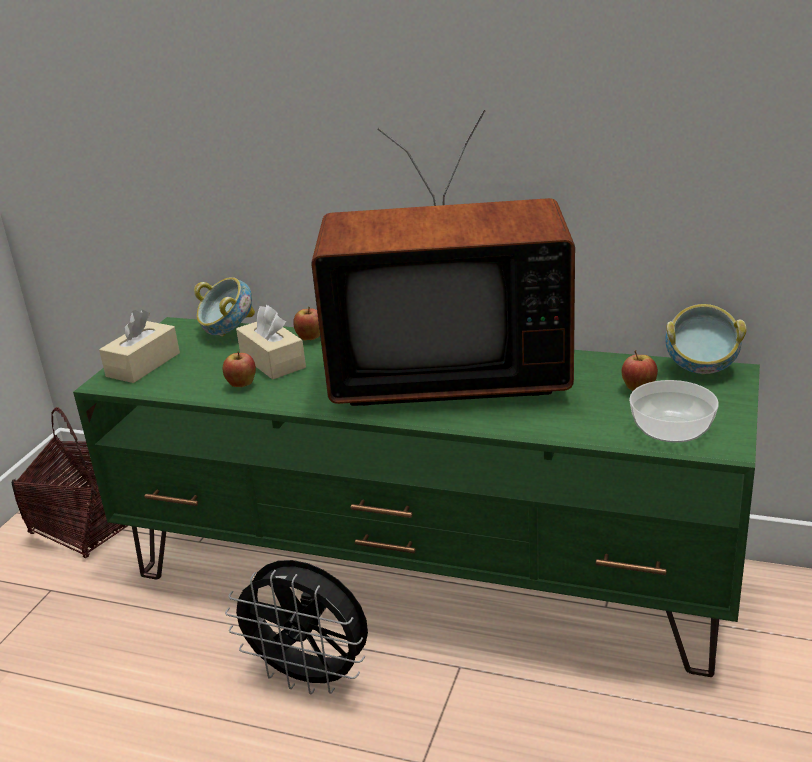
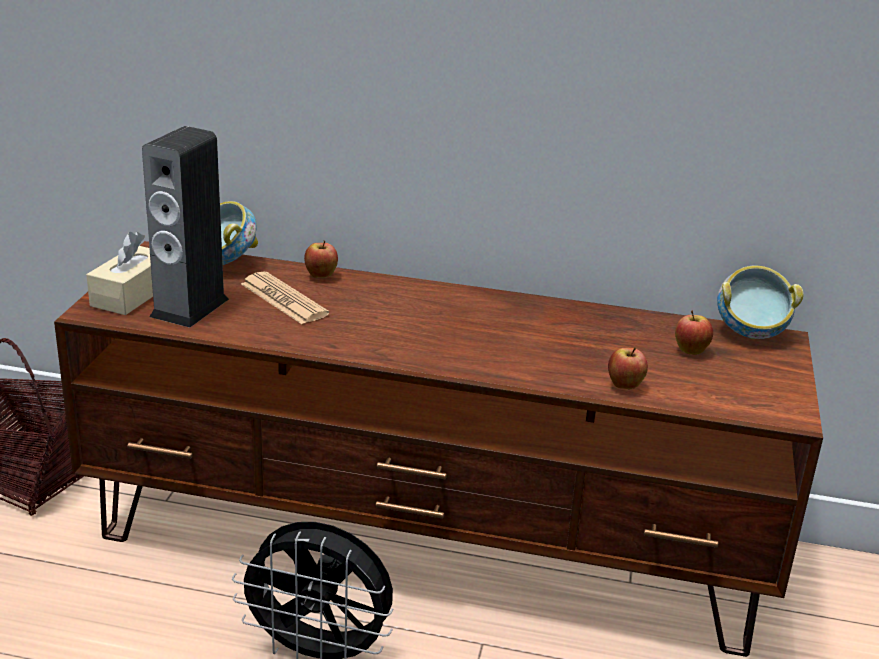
camera: 10 degrees left, 0 degrees up
(189, 373) = (189, 308): none -> speaker
(242, 385) = (255, 325): apple -> apple (624, 387)
(272, 361) = (283, 299): beige tissue box -> newspaper
(424, 575) = (430, 544): green tv stand -> brown tv stand
(446, 373) = (482, 324): television -> none
(670, 429) = (731, 394): bowl -> none

